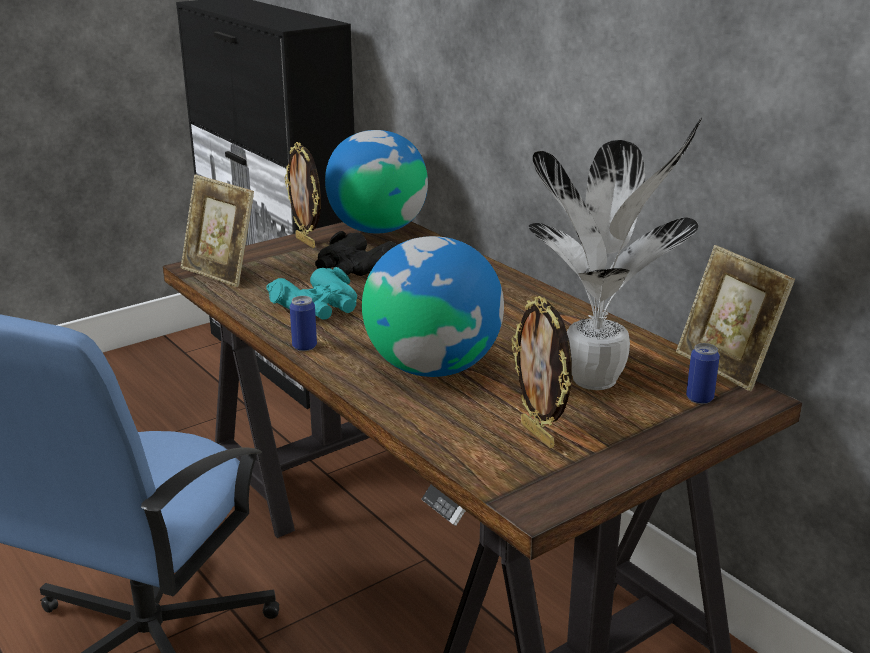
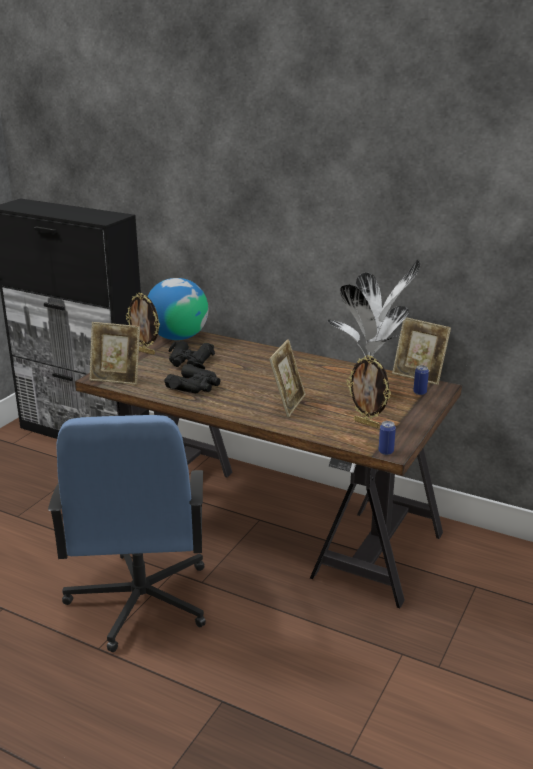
camera: 25 degrees left, 0 degrees up
(304, 346) = (212, 408): can -> can (386, 451)
(318, 306) = (195, 386): turquoise binoculars -> black binoculars
(432, 367) = (287, 404): globe -> picture frame

